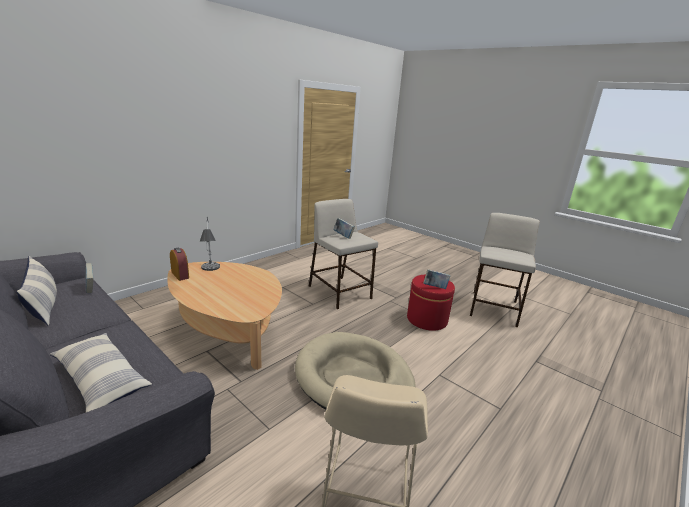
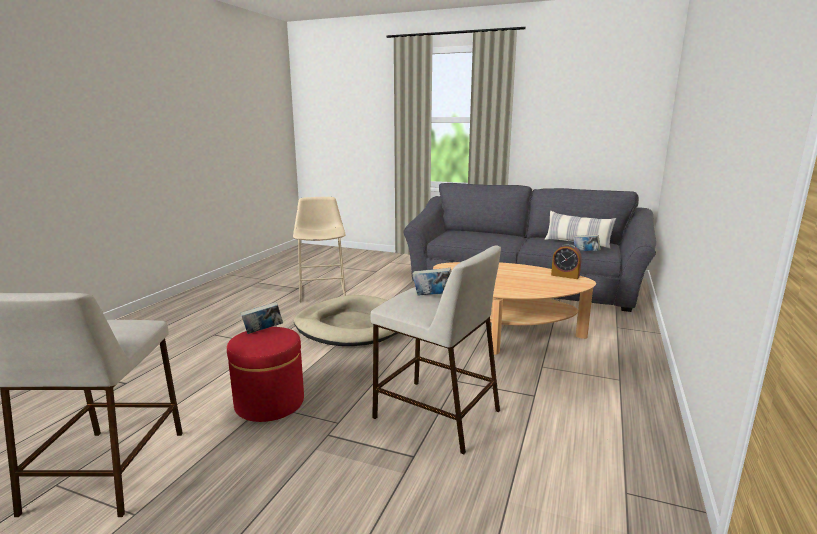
camera: 160 degrees right, 5 degrees down
(100, 379) = (466, 234): pillow -> none
(210, 275) = (541, 281): table lamp -> none

